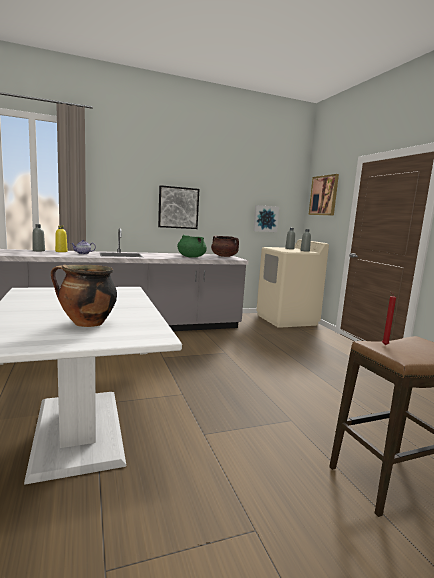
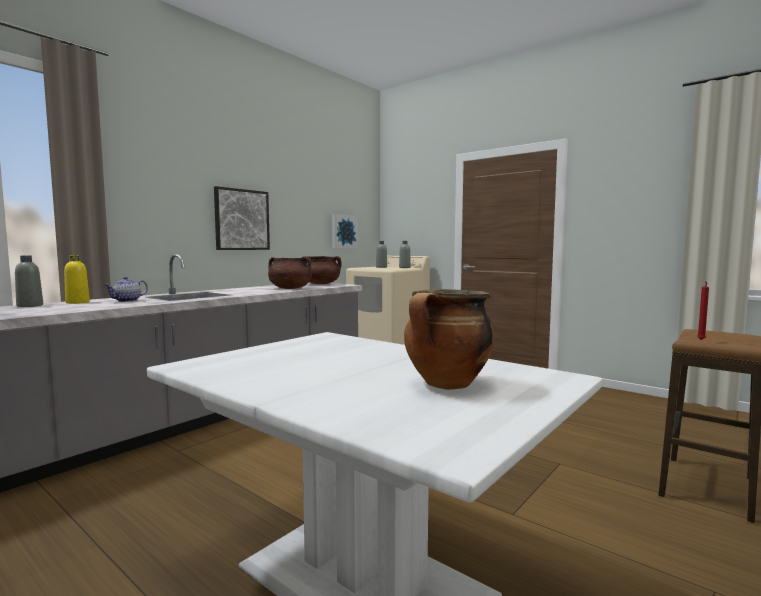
camera: 30 degrees left, 5 degrees down
(191, 257) = (290, 288): green cooking pot -> brown cooking pot
(323, 195) = (410, 200): picture -> none

